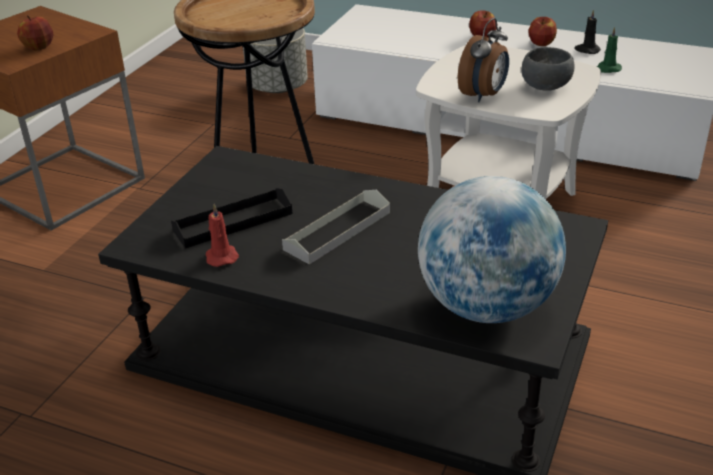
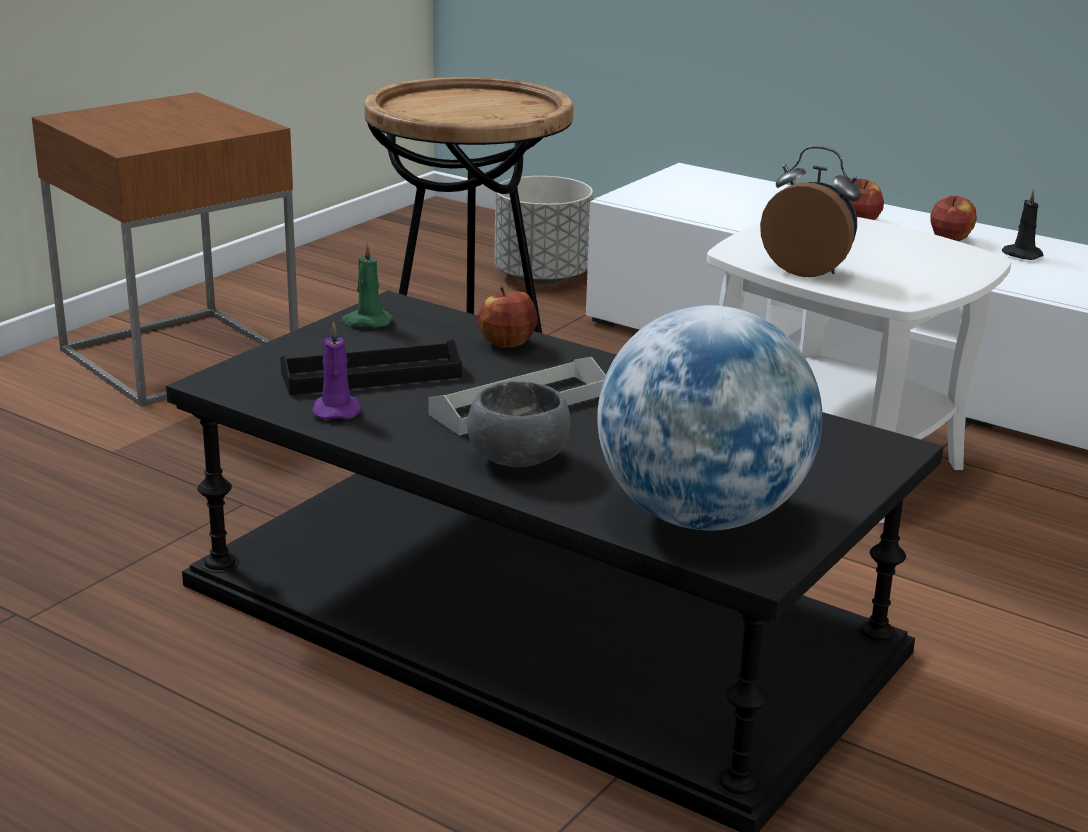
camera: 10 degrees right, 10 degrees down
(39, 48) = (173, 134): apple -> apple (507, 344)
(221, 256) = (336, 410): red candle -> purple candle
(484, 95) = (808, 270): alarm clock -> alarm clock turned 105 degrees counterclockwise
(547, 87) = (913, 271): grey bowl -> grey bowl (521, 460)
(607, 69) = (1043, 281): green candle -> green candle (366, 322)

